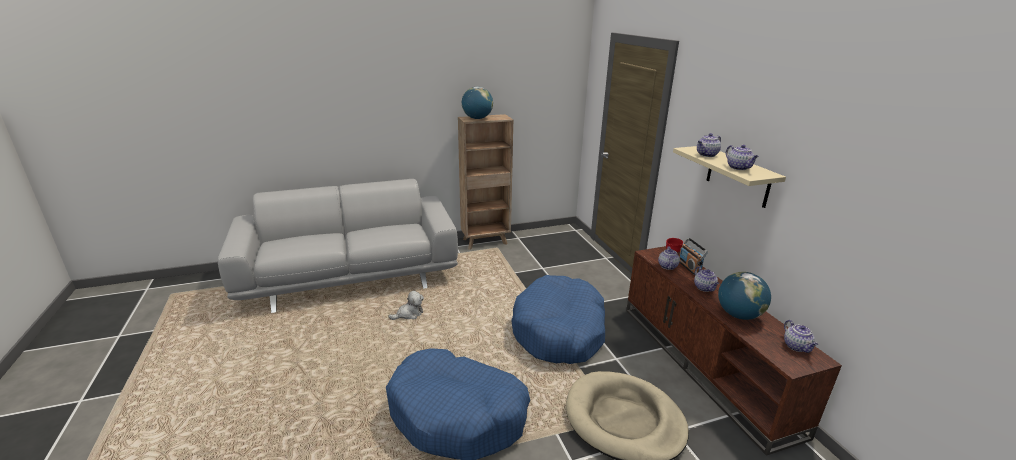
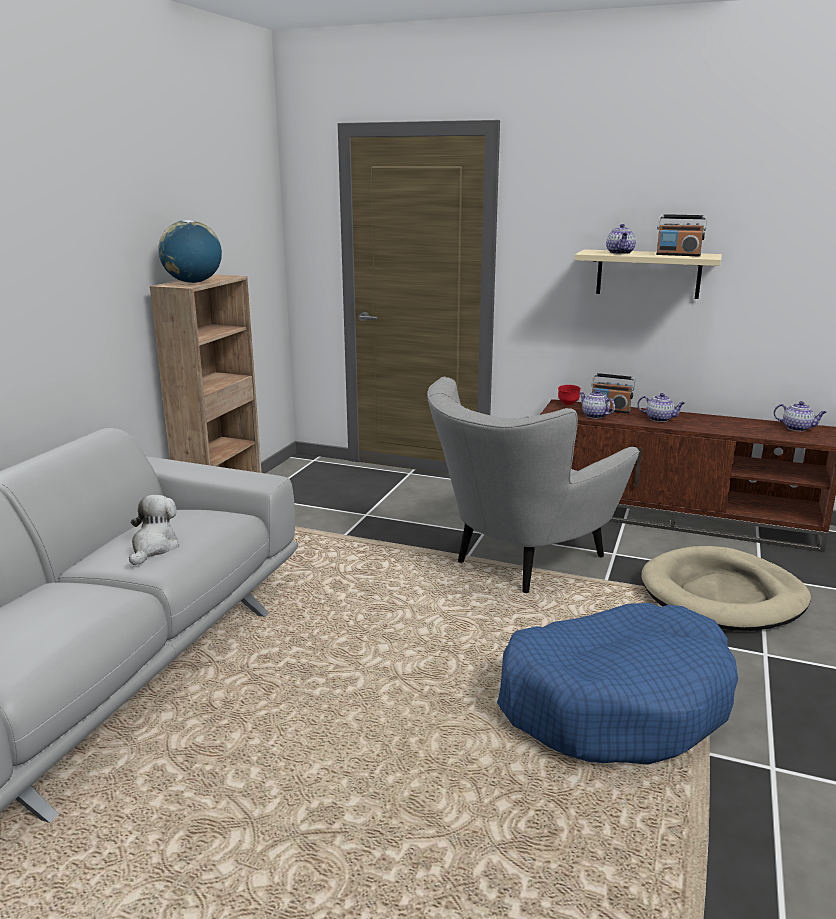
camera: 50 degrees left, 5 degrees down
(409, 314) = (317, 656): plush toy -> plush toy (154, 548)
(559, 331) = (521, 562): blue dog bed -> grey armchair
(738, 315) = (724, 426): globe -> none
(739, 168) = (678, 255): teapot -> radio

